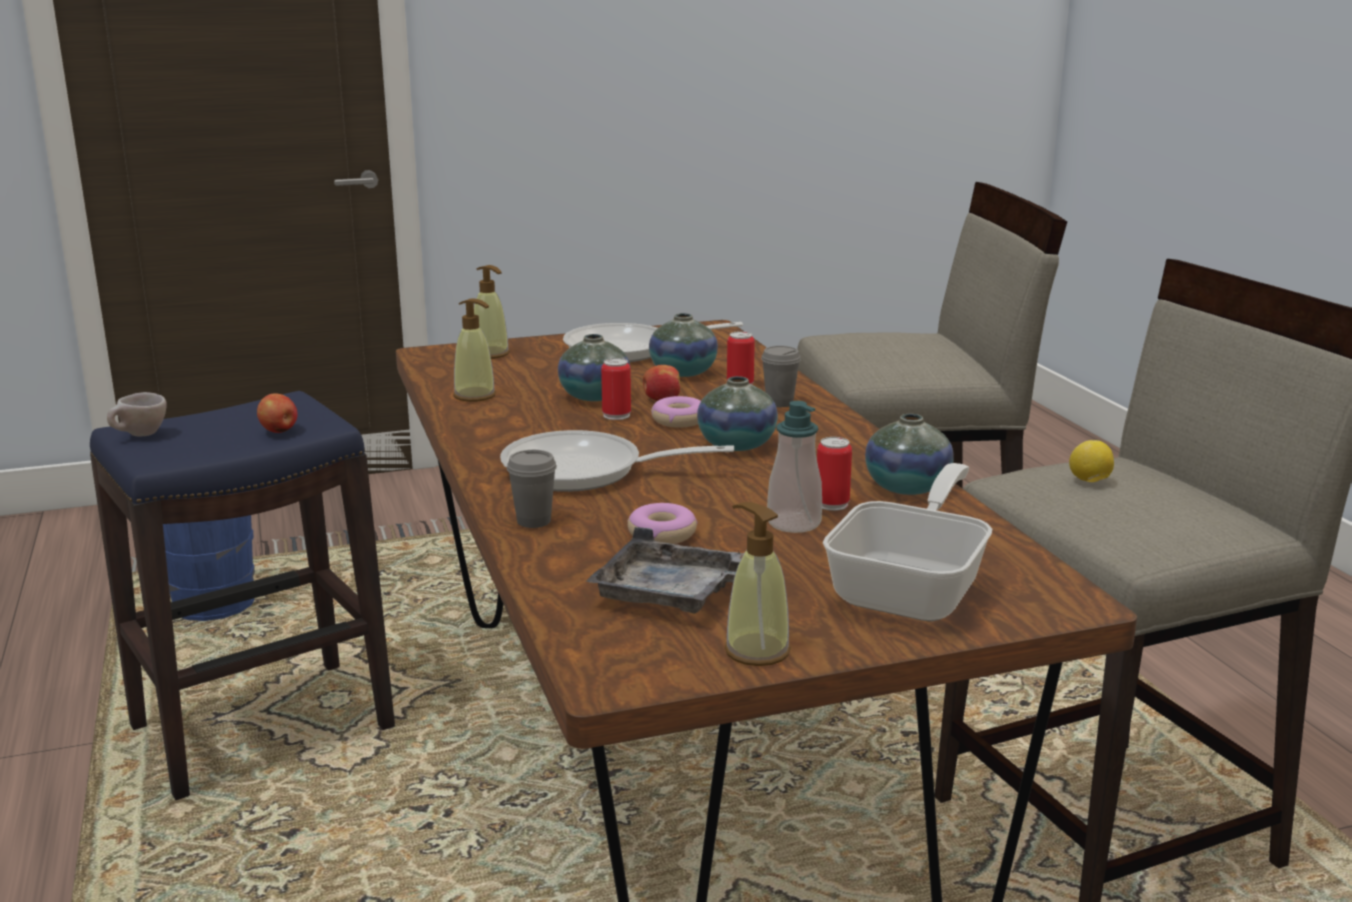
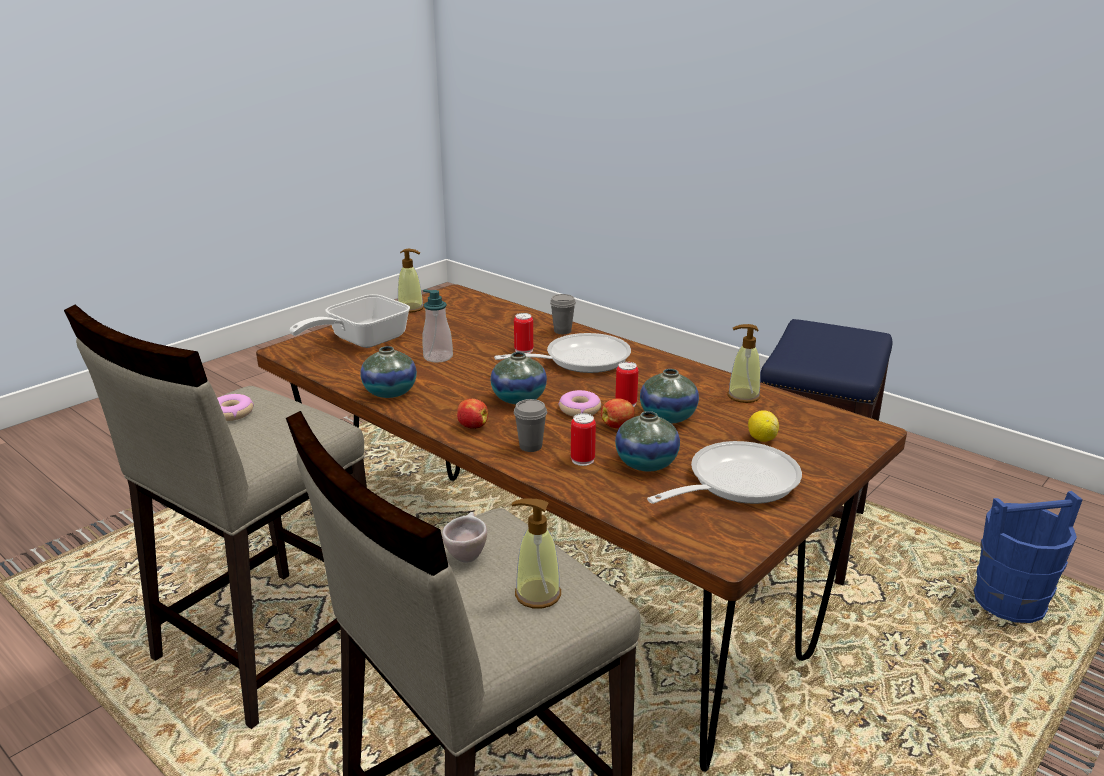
camera: 150 degrees right, 5 degrees up
(139, 436) = (849, 331): beige cup -> beige cup (466, 554)
(279, 431) = (795, 352): apple -> apple (472, 426)
(490, 354) = (827, 443): soap dispenser -> soap dispenser (537, 594)
(662, 534) = (496, 338): donut -> donut (232, 413)
(674, 595) = (461, 317): grey tray -> none
(832, 504) = (426, 372): can -> can (523, 350)
(914, 588) = (361, 341): frying pan -> frying pan turned 45 degrees clockwise
(1089, 481) = (273, 429): lemon -> lemon (761, 439)

